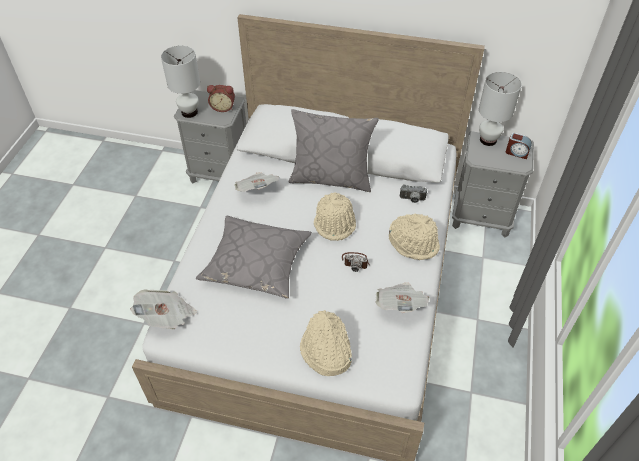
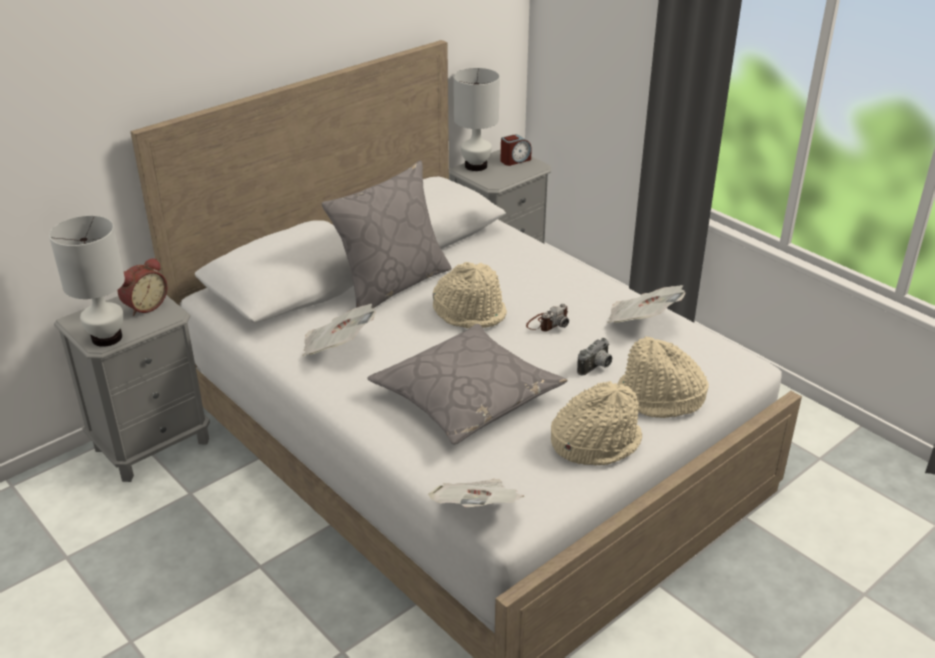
camera: 55 degrees left, 15 degrees down
(412, 200) = (497, 249): camera -> camera (596, 368)
(414, 243) = (562, 275): beige hat -> beige hat (595, 442)

